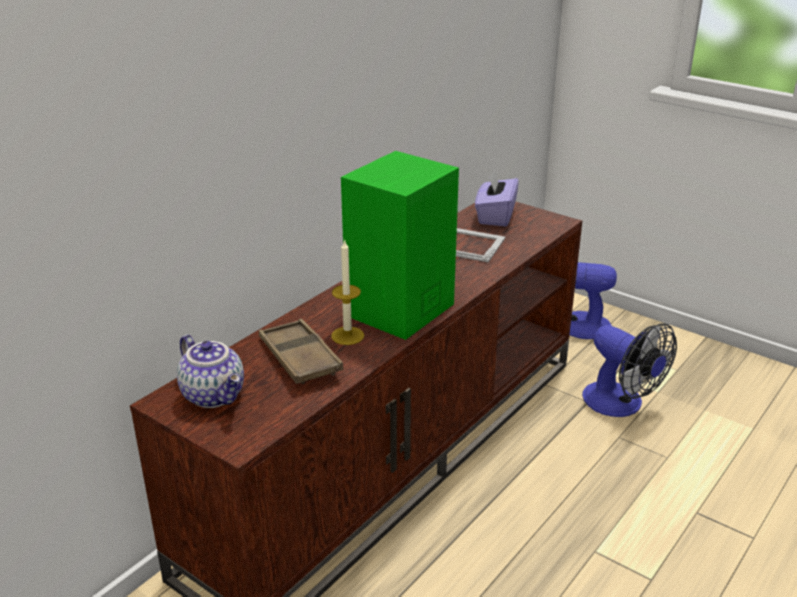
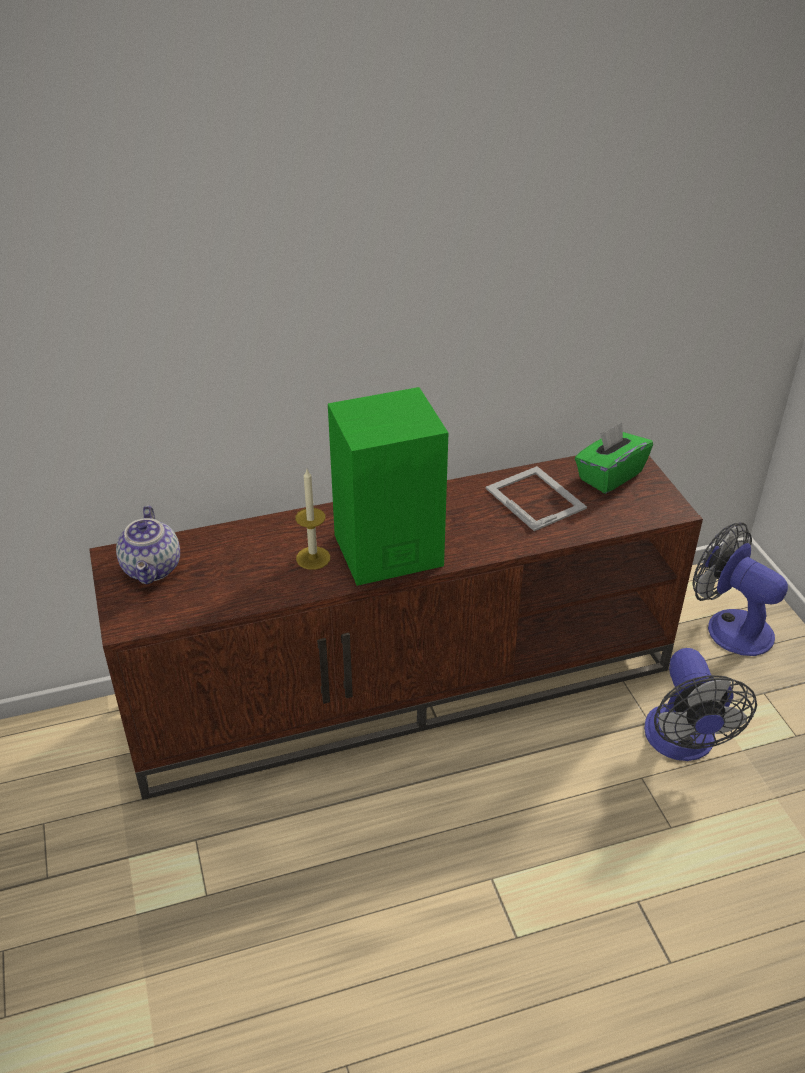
camera: 35 degrees right, 10 degrees up
(299, 358) = (251, 563): brown tray -> none
(495, 216) = (609, 475): purple tissue box -> green tissue box

